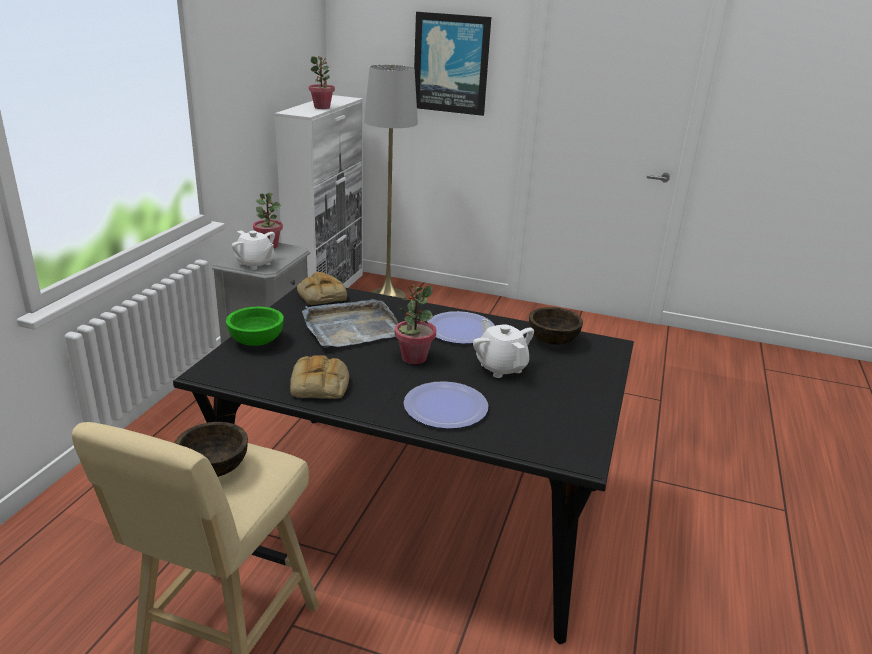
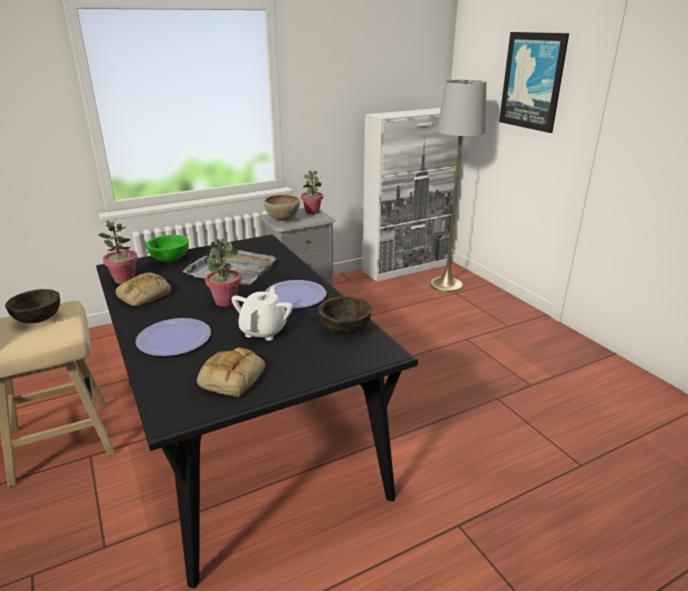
camera: 45 degrees right, 0 degrees up
(255, 264) = (282, 220): white teapot -> brown bowl
(320, 295) = (259, 245): bread -> bread (231, 377)
(322, 107) = (410, 114): potted plant -> potted plant (124, 280)

